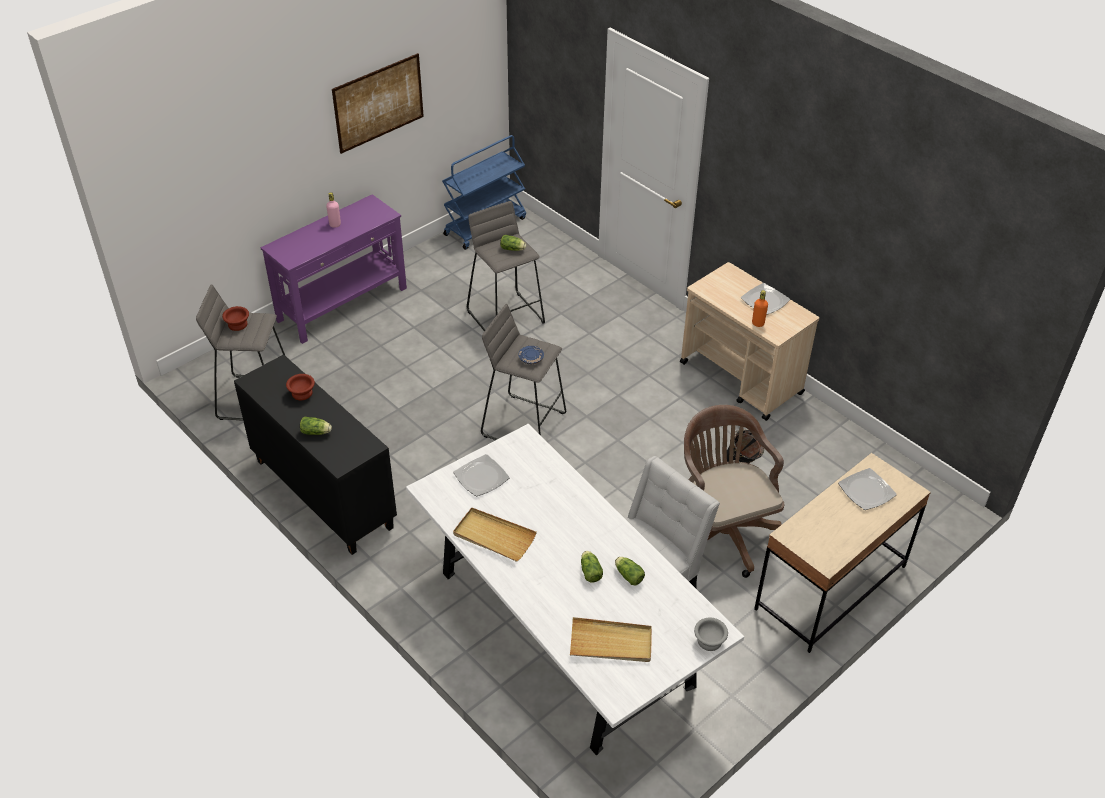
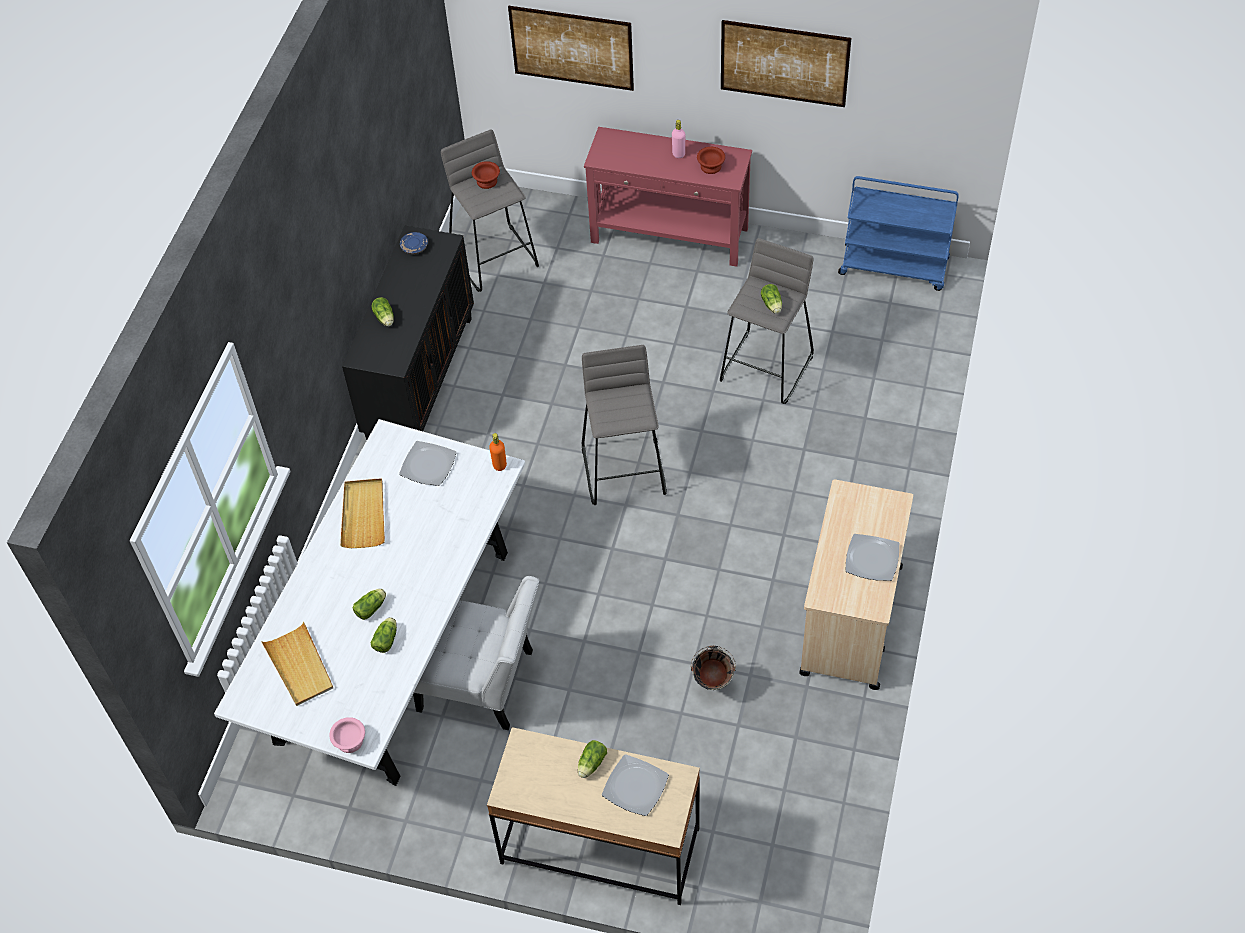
camera: 60 degrees right, 10 degrees up
(225, 185) = (572, 48): none -> picture
(302, 394) = (423, 279): brown bowl -> brown bowl (710, 167)
(343, 304) = (670, 236): purple console table -> red console table
(531, 358) = (617, 412): blue plate -> blue plate (414, 247)
(708, 641) = (349, 740): grey bowl -> pink bowl
(721, 530) = (607, 711): brown office chair -> none
(758, 323) = (826, 571): orange bottle -> orange bottle (499, 465)
(832, 505) = (591, 764): none -> lettuce

